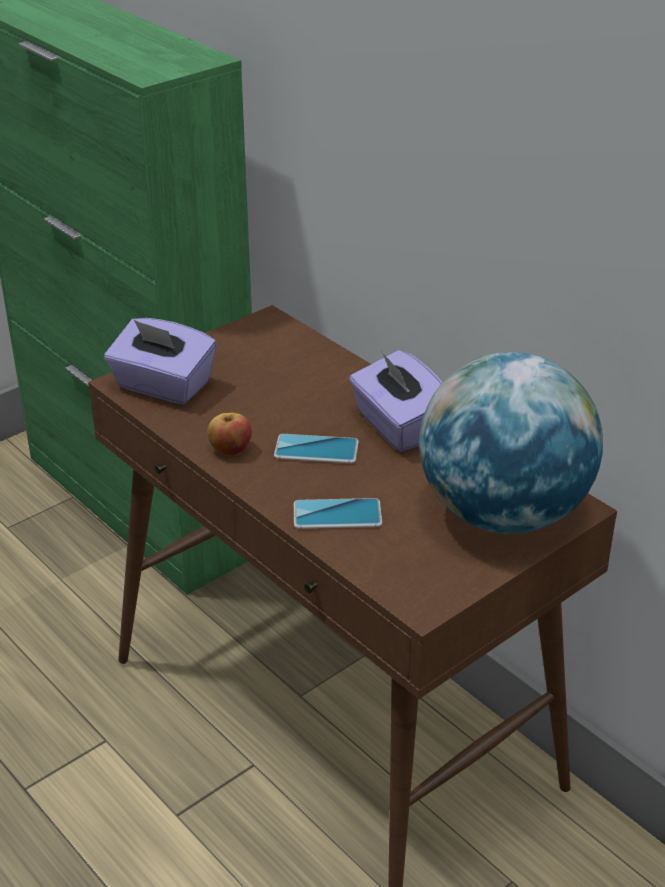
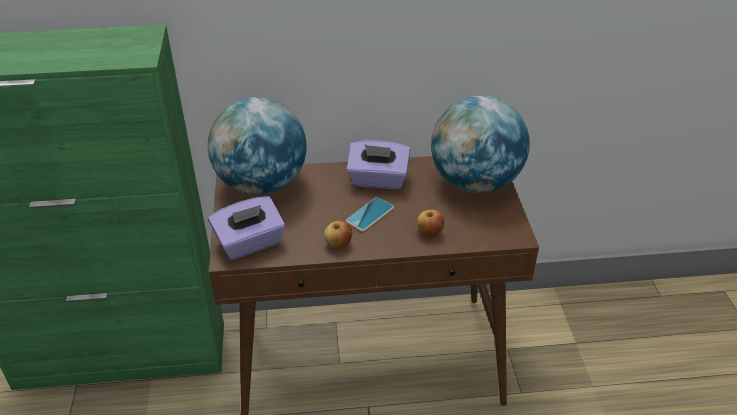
camera: 55 degrees left, 5 degrees up
(281, 345) = (261, 184): none -> globe
(337, 515) = (429, 232): phone -> apple

